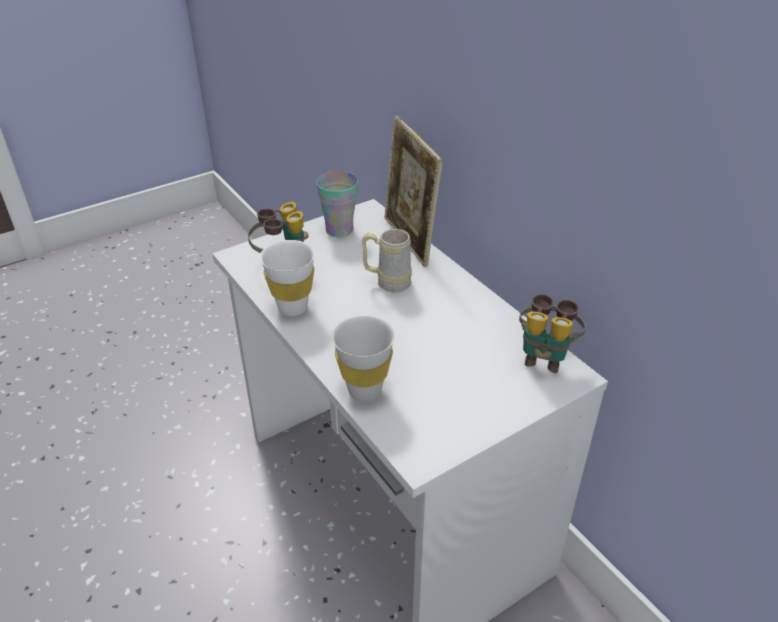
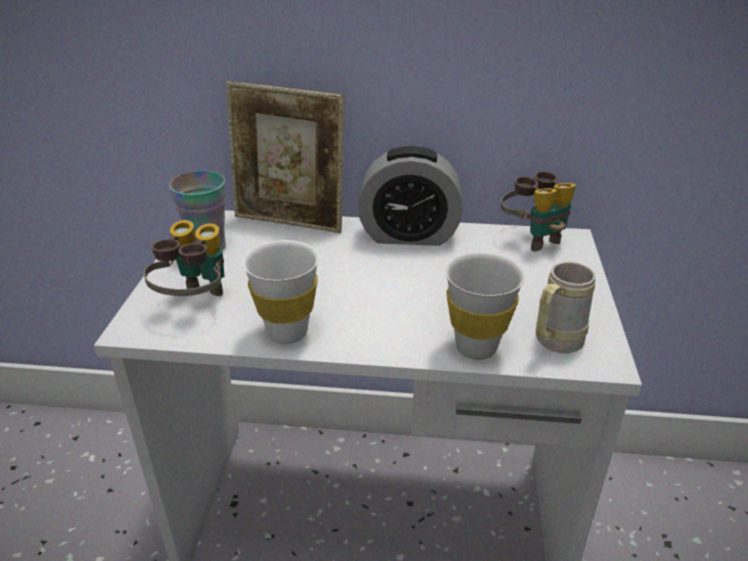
camera: 50 degrees left, 5 degrees down
(387, 282) = (332, 261): beige mug -> beige mug (553, 344)
(462, 296) = (409, 235): none -> alarm clock

